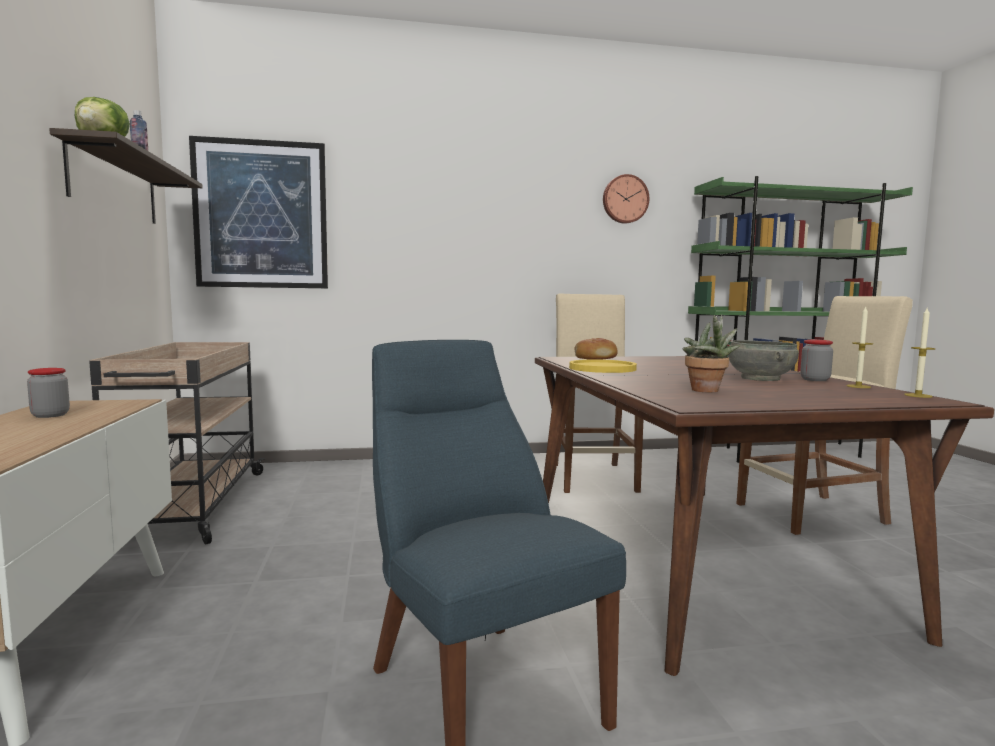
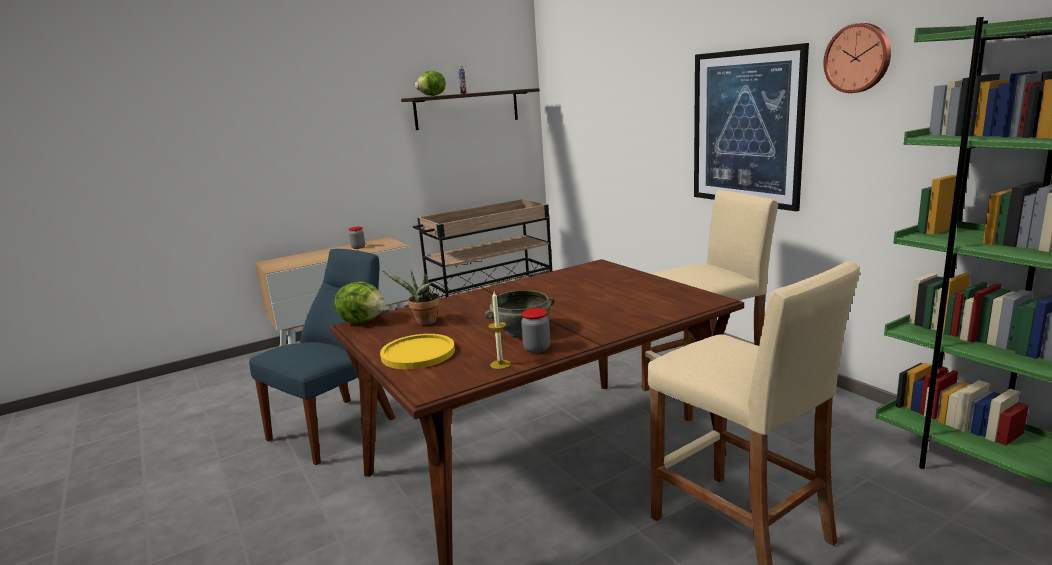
camera: 70 degrees right, 10 degrees up
(261, 215) = (575, 105): picture -> picture (746, 128)
(595, 358) = (617, 272): bread -> none
(602, 368) = (532, 285): yellow plate -> yellow plate (418, 353)
(677, 403) = (363, 321): none -> lettuce
(918, 395) = (454, 384): candle -> none

